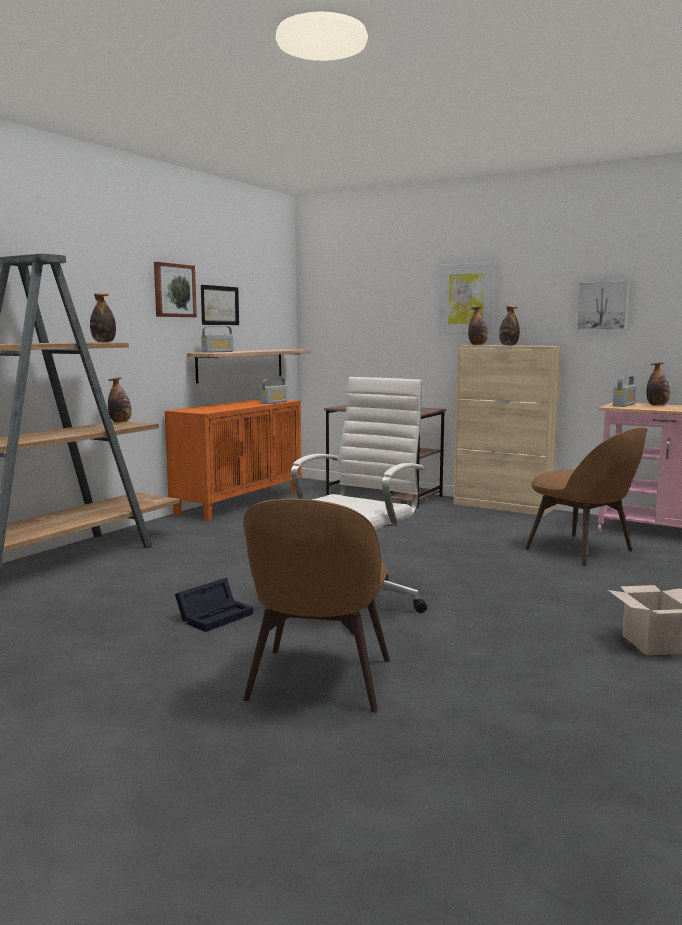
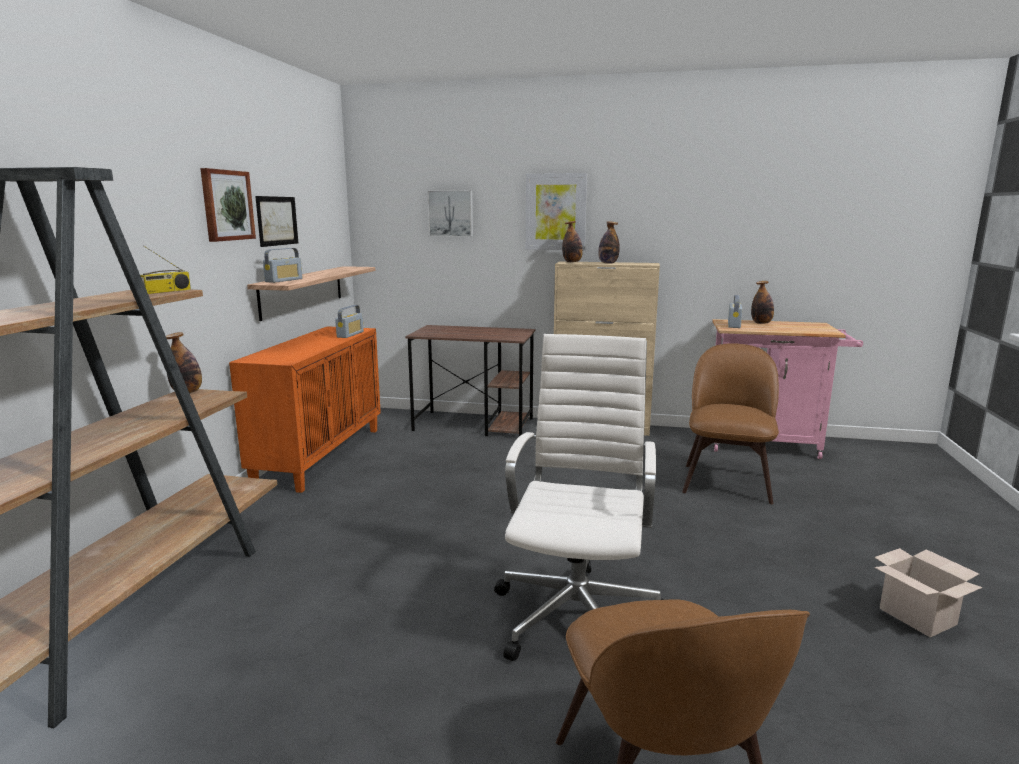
camera: 20 degrees left, 5 degrees up
(103, 342) = (166, 291): bottle -> radio
(216, 615) = (430, 680): black storage box -> none
(582, 551) = (726, 481): brown chair -> brown chair turned 105 degrees counterclockwise
(602, 306) = (701, 222): picture -> picture (451, 213)

